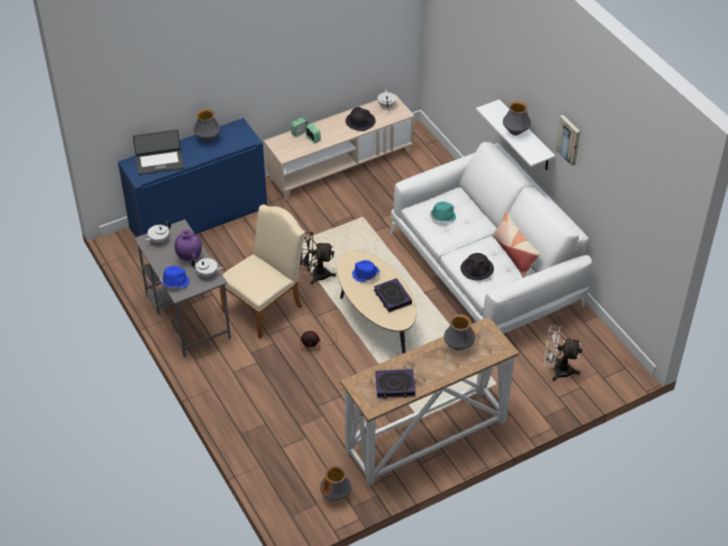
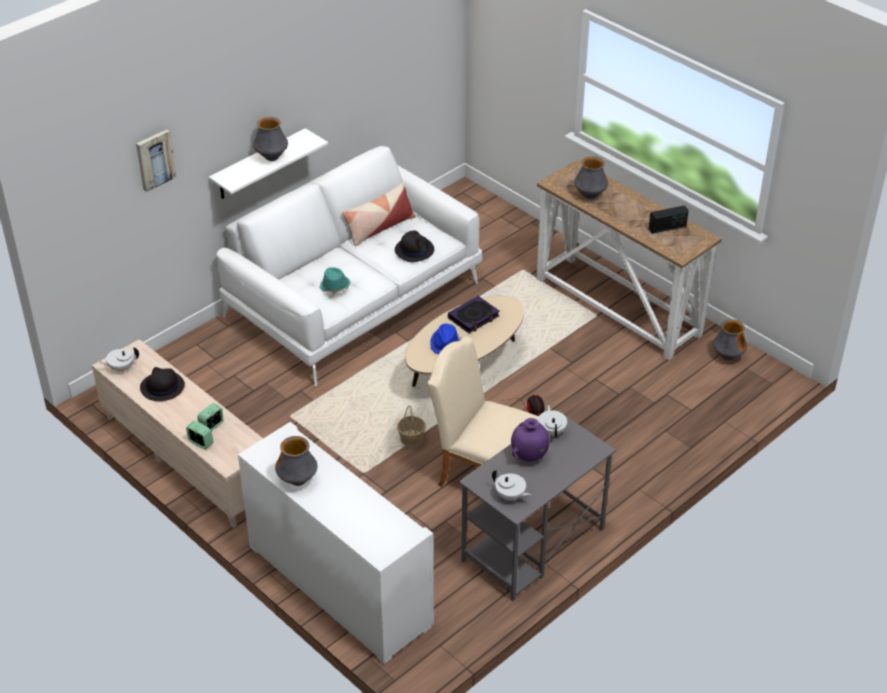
camera: 105 degrees left, 5 degrees down
(159, 162) = (366, 521): laptop -> none
(175, 281) = (580, 458): blue hat -> none
(198, 218) = (339, 586): blue cabinet -> white cabinet
(315, 274) = (411, 439): black fan -> basket
(395, 386) = (667, 228): book -> radio
(557, 370) = (485, 233): white fan -> none
(569, 139) = (318, 85): picture -> picture (155, 159)

